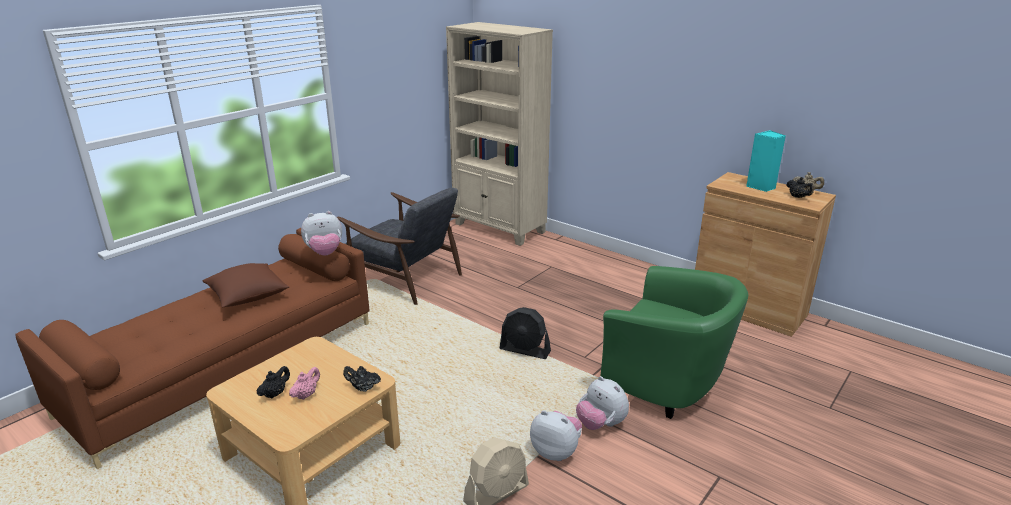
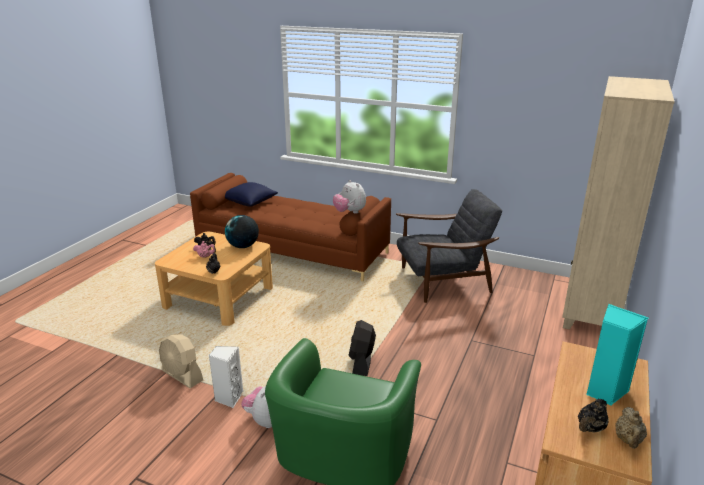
camera: 75 degrees right, 0 degrees up
(133, 343) = (249, 202): none -> blue pillow
(248, 296) = (310, 214): brown pillow -> none
(302, 358) = (243, 246): none -> globe
(405, 278) = (442, 281): grey armchair -> grey armchair turned 120 degrees counterclockwise
(556, 451) = (228, 398): plush toy -> white speaker

